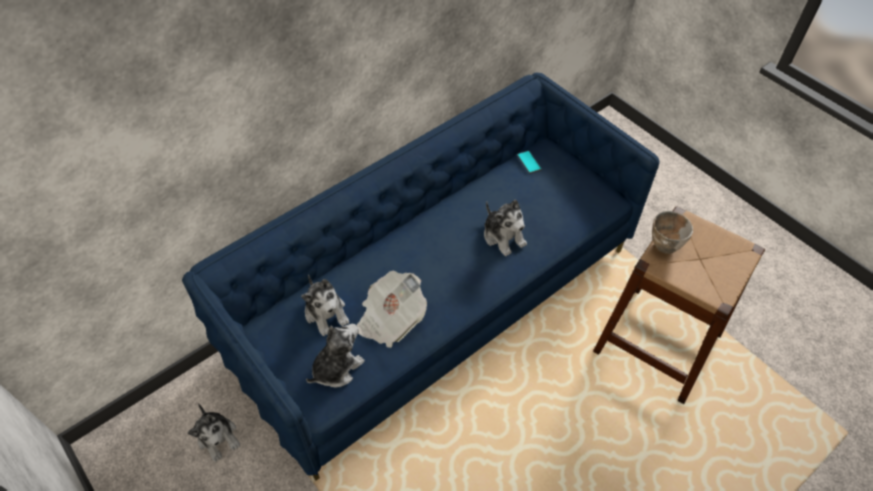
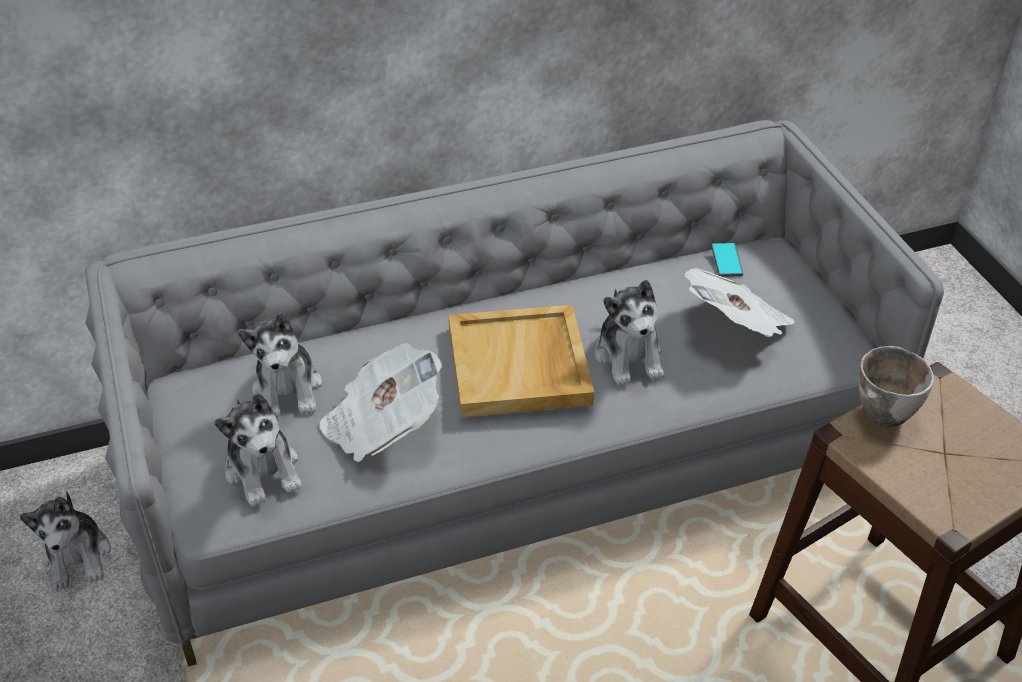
camera: 20 degrees right, 10 degrees down
(336, 367) = (263, 470): plush toy -> plush toy turned 90 degrees clockwise
(436, 301) = (511, 460): blue sofa -> grey sofa
(449, 260) = (520, 366): none -> beige tray
(551, 202) = (737, 325): none -> newspaper

